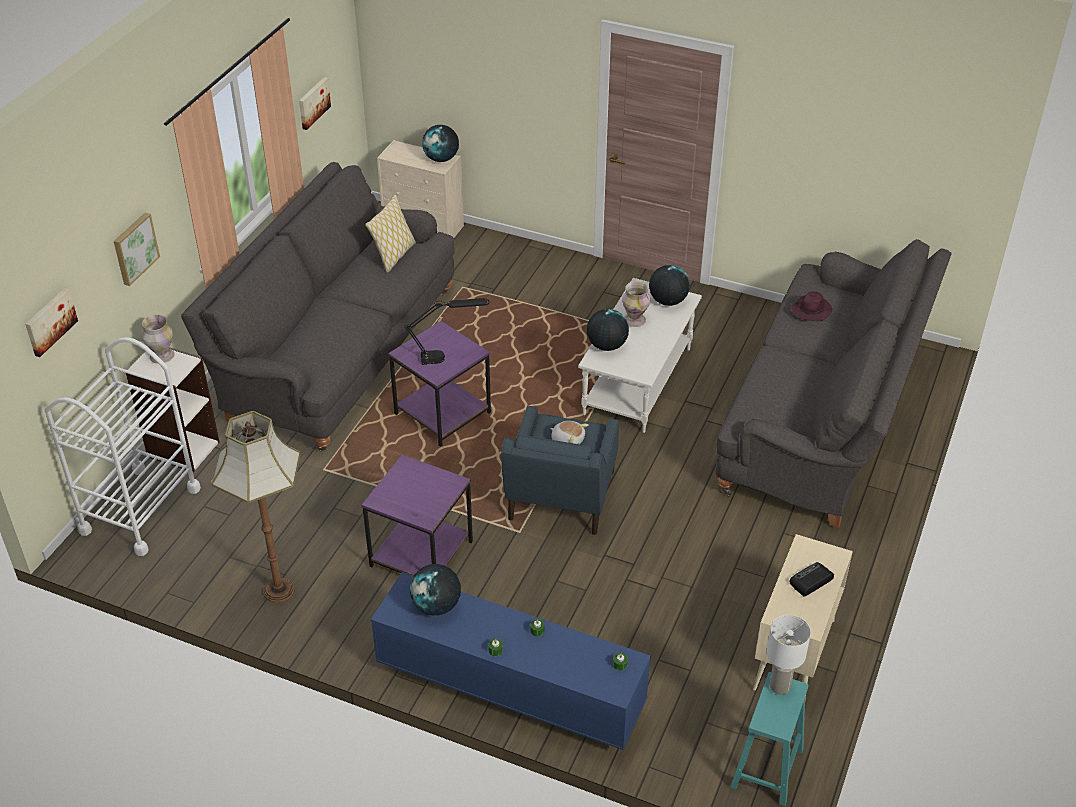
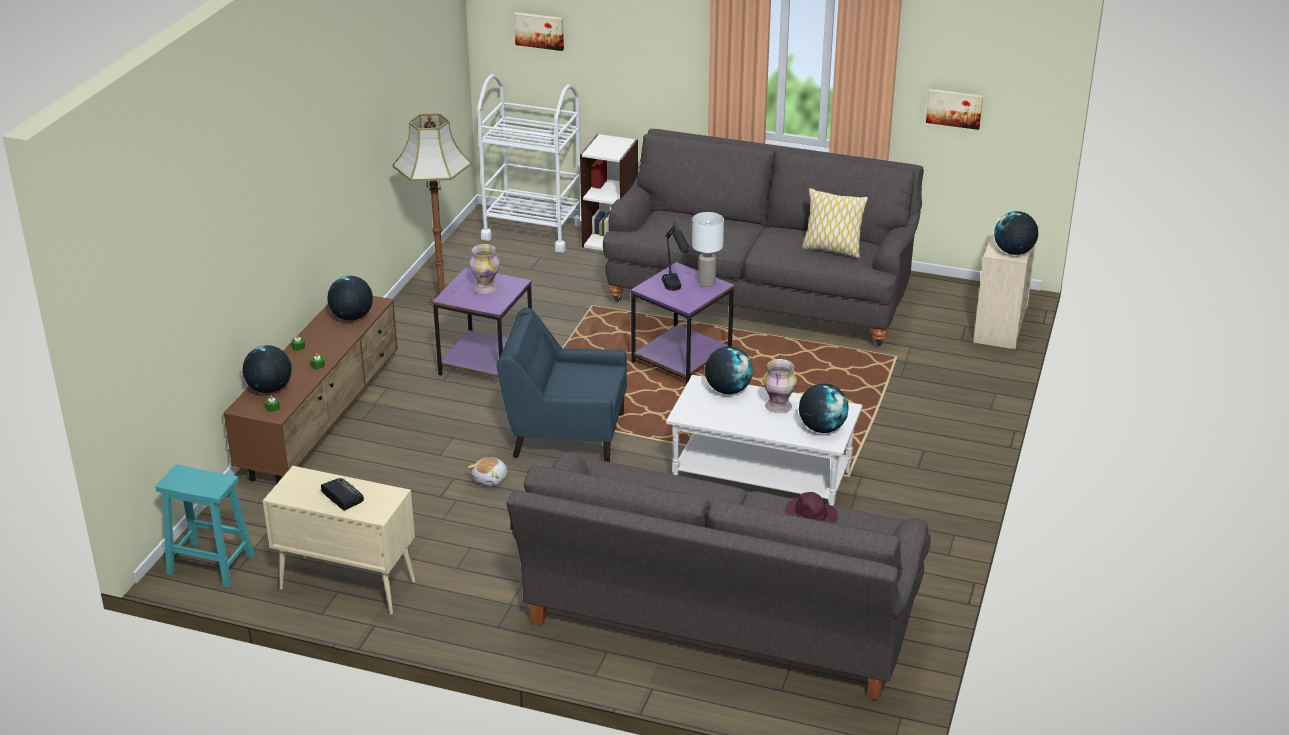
camera: 85 degrees right, 10 degrees down
(134, 248) = (649, 48): picture -> none
(161, 356) = (618, 144): vase -> vase (485, 288)
(509, 689) = (322, 419): blue tv stand -> brown tv stand
(568, 440) = (584, 383): plush toy -> plush toy (491, 479)
(581, 670) = (269, 389): none -> globe
(780, 686) = (218, 482): white table lamp -> white table lamp (706, 283)

